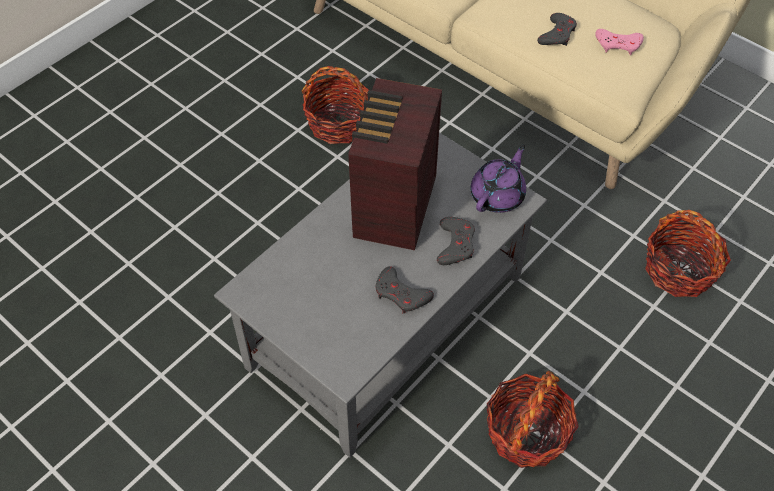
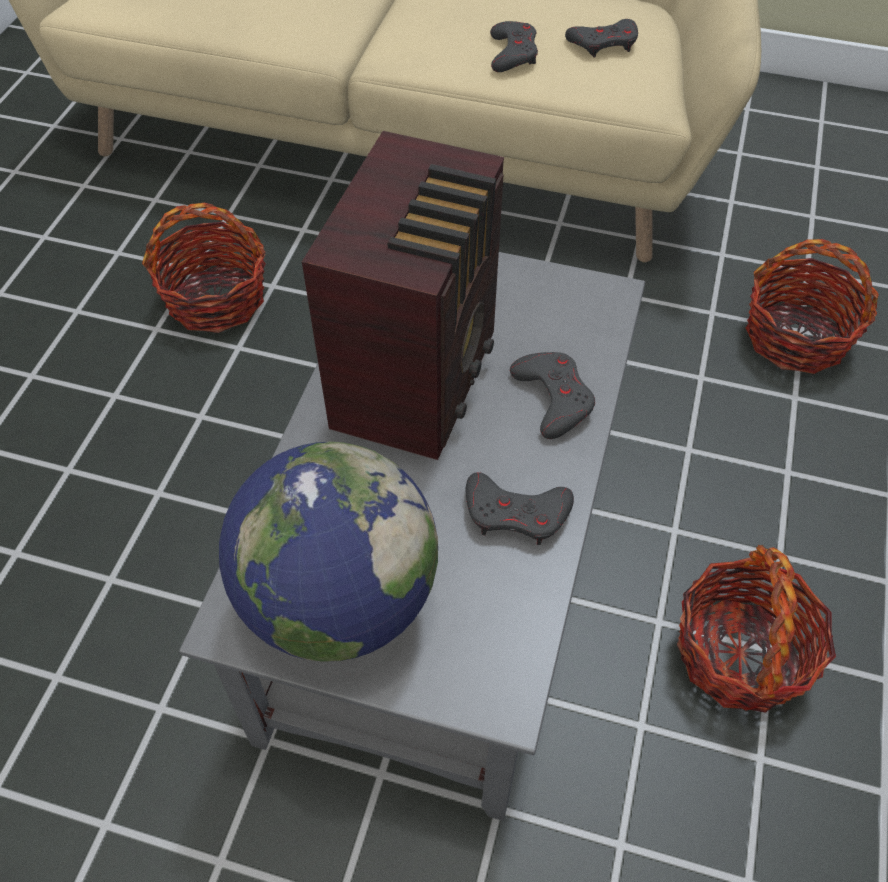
camera: 25 degrees left, 0 degrees up
(295, 300) = (339, 599): none -> globe
(392, 208) = (419, 378): radio -> radio turned 150 degrees counterclockwise
(498, 195) = (571, 300): purple teapot -> none
(618, 44) = (604, 43): pink game controller -> grey game controller

